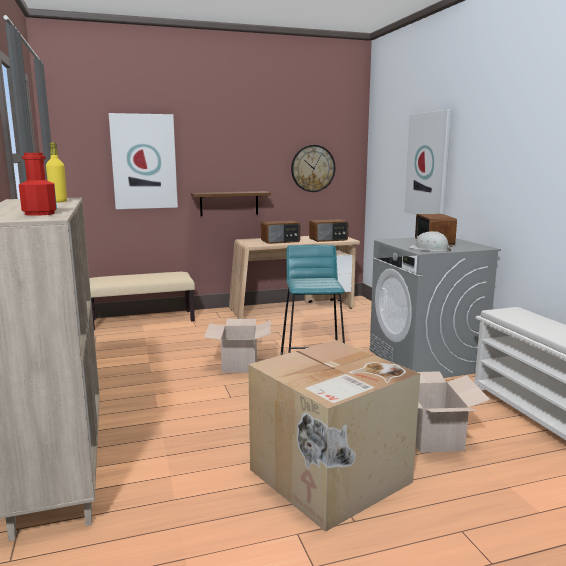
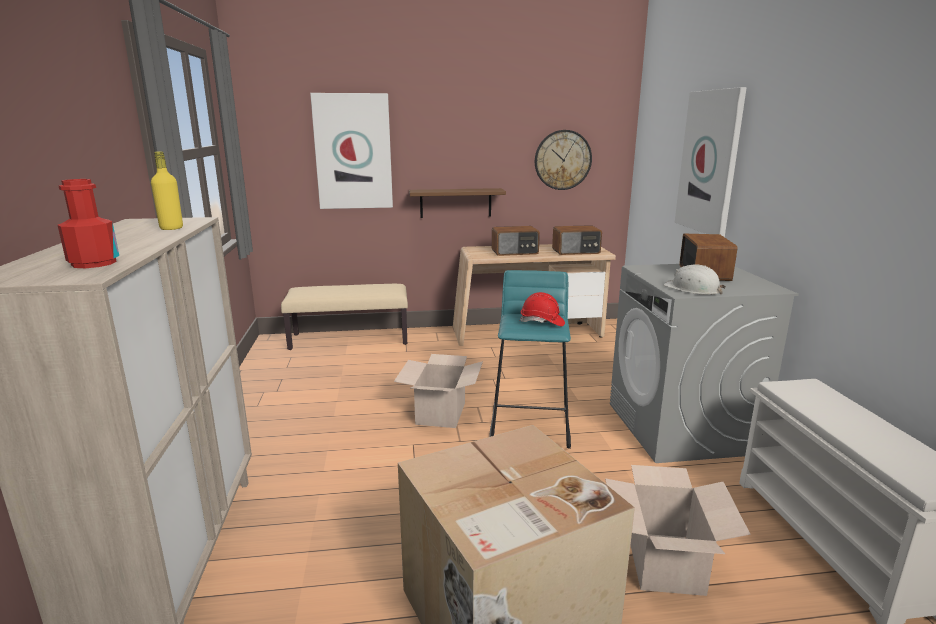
camera: 10 degrees right, 5 degrees up
(321, 281) = (542, 322): none -> red hard hat

